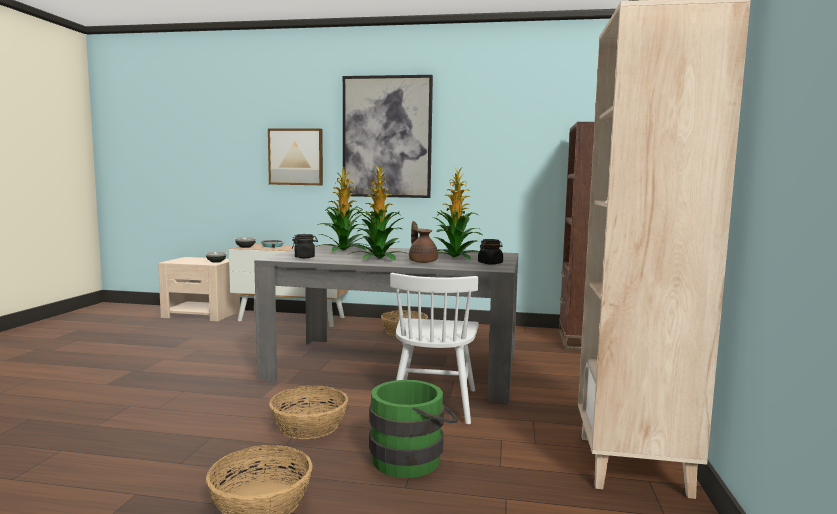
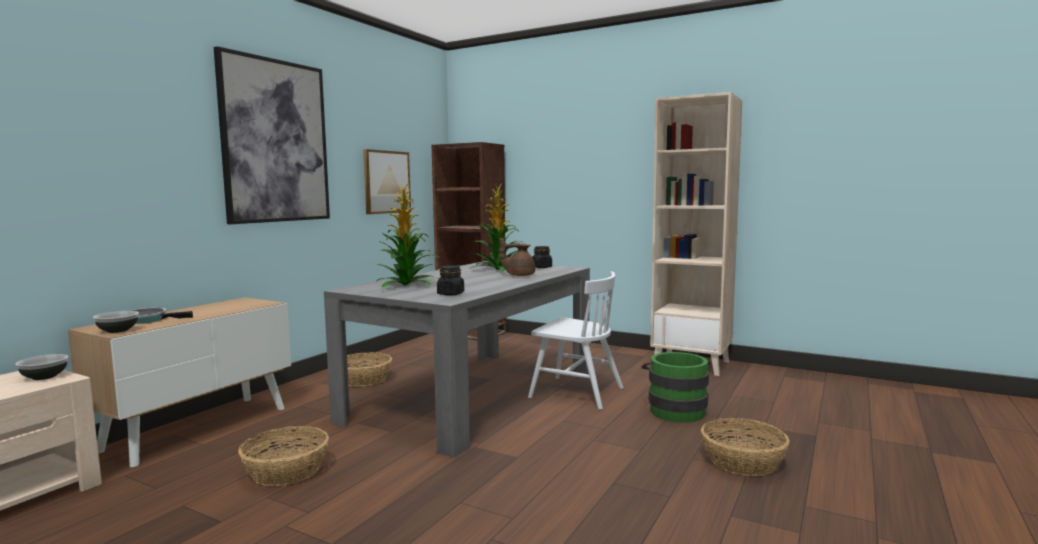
camera: 70 degrees left, 0 degrees up
(296, 157) = (145, 165): picture -> picture (386, 182)
(309, 426) = (605, 438): basket -> basket (287, 471)
(378, 258) = (483, 281): potted plant -> none

